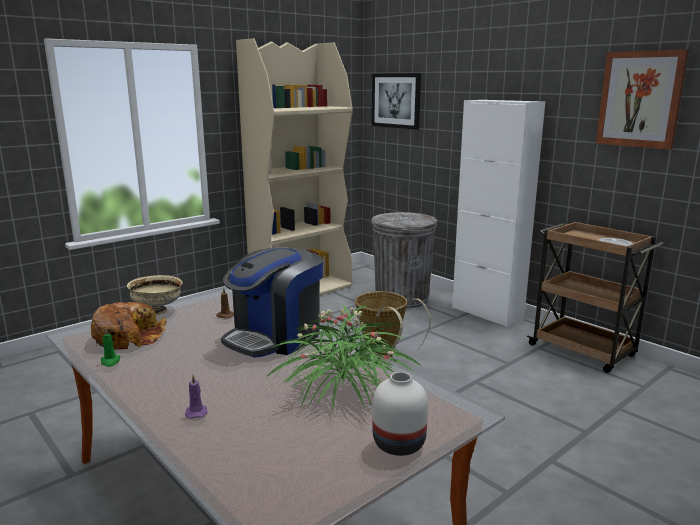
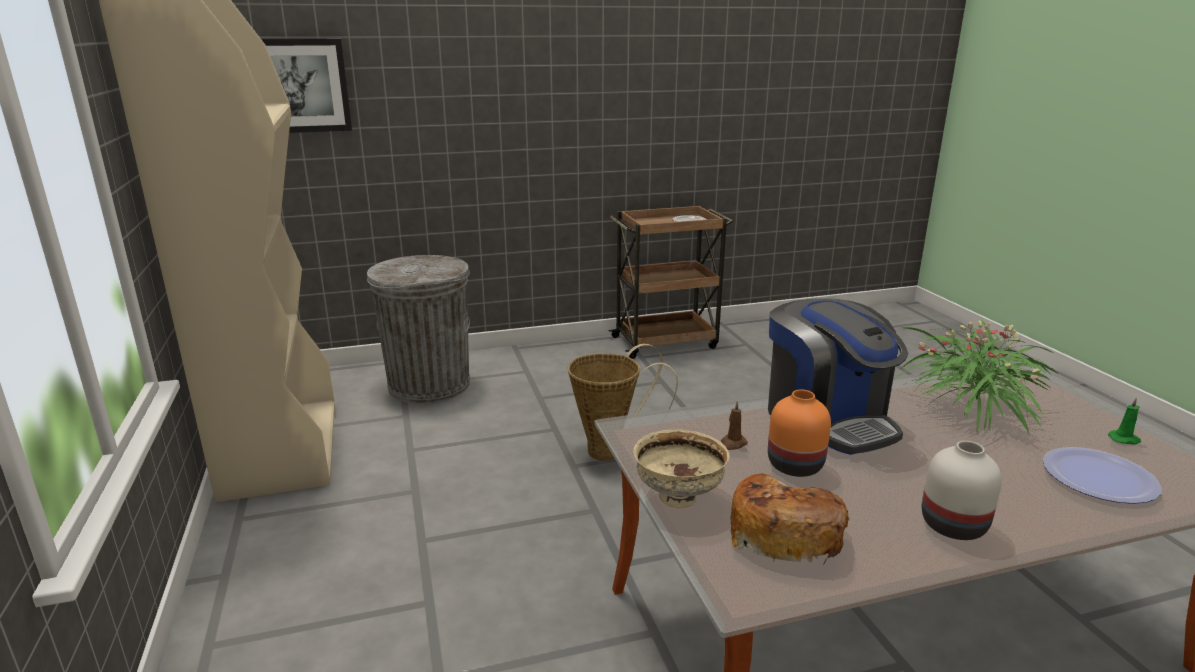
camera: 65 degrees left, 5 degrees up
(110, 361) = (883, 555): green candle -> green candle (1124, 439)
(196, 412) = (1042, 498): purple candle -> none
(205, 332) = (793, 465): none -> orange vase
(242, 439) = (1099, 477): none -> plate
(399, 443) = (1087, 405): white vase -> white vase (951, 524)
(487, 313) = (536, 353): white cabinet -> none
(640, 99) = (668, 68): picture -> none

